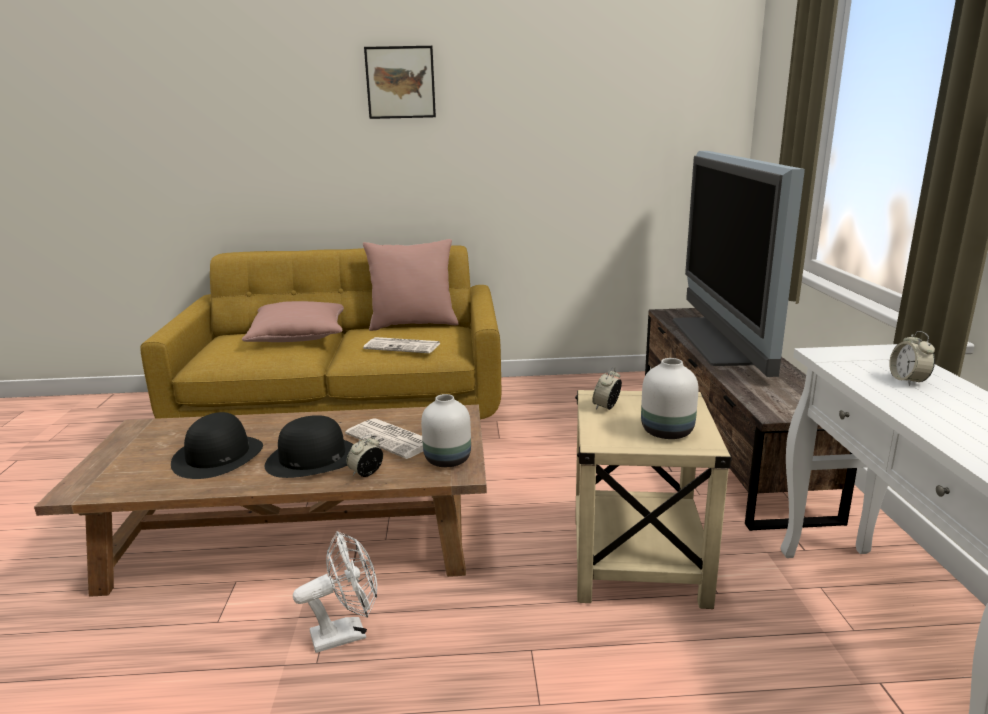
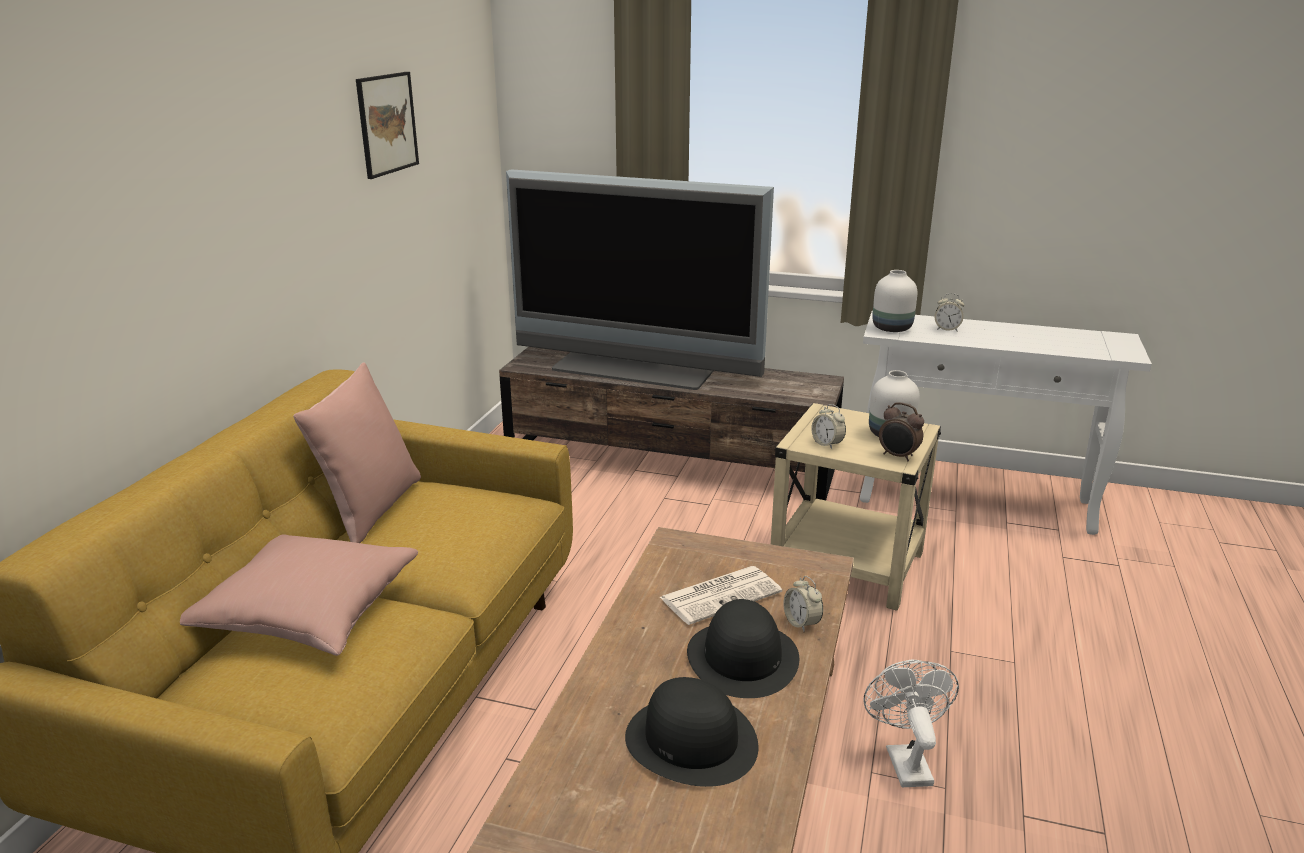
camera: 70 degrees left, 5 degrees up
(400, 82) = (212, 127): picture -> picture (387, 124)
(403, 346) = (475, 528): newspaper -> none
(447, 459) = (792, 568): white vase -> white vase (890, 328)
(613, 439) = (898, 456): none -> alarm clock

